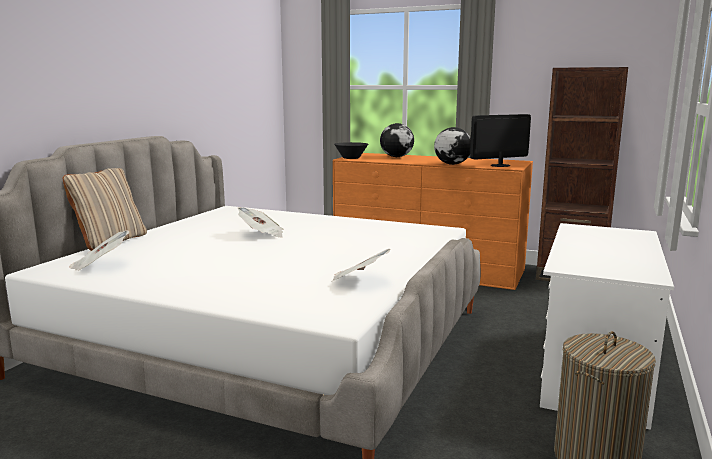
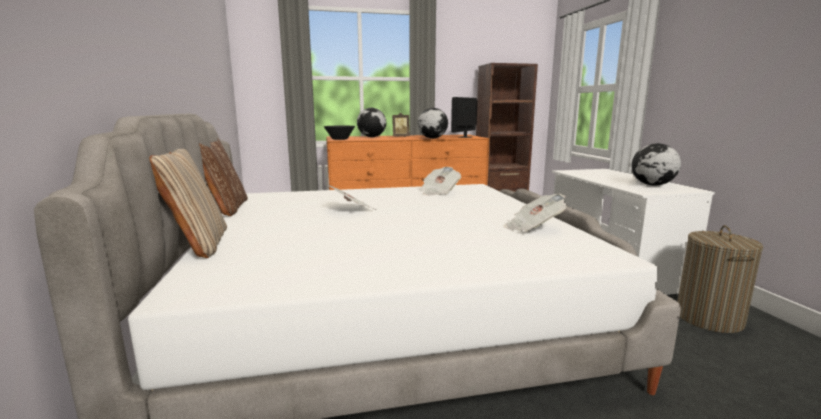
camera: 35 degrees left, 0 degrees up
(100, 266) = (256, 270): newspaper -> newspaper (439, 192)
(184, 217) = (224, 208): none -> brown pillow
(427, 159) = (400, 137): none -> picture frame
(615, 262) = (652, 185): none -> globe

